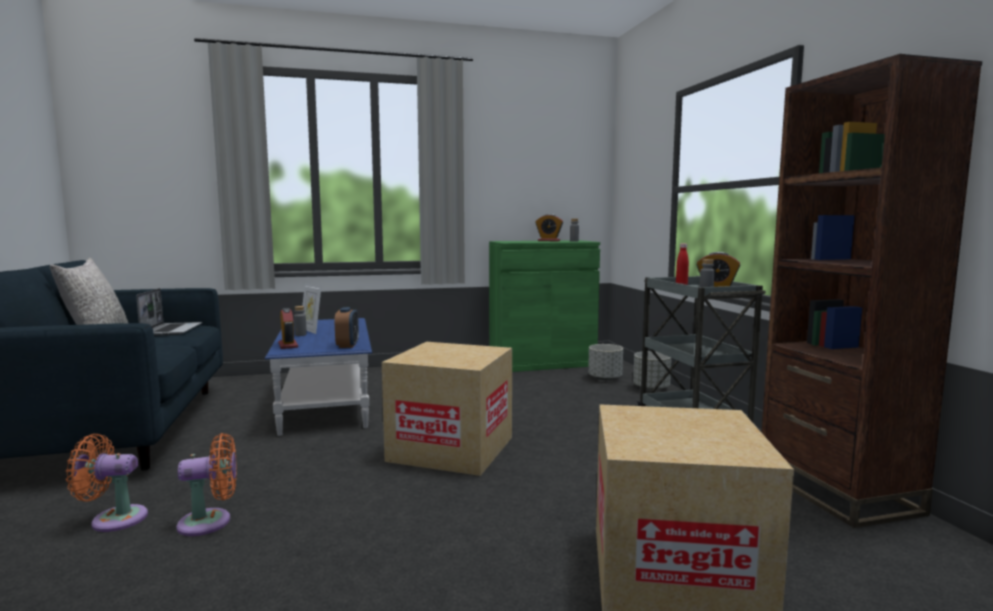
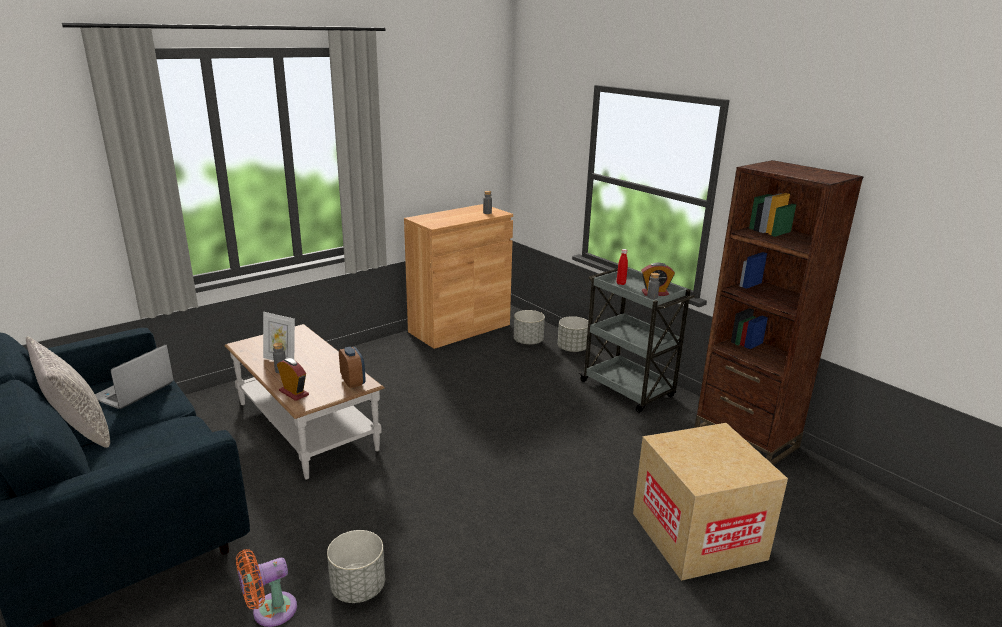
camera: 25 degrees left, 15 degrees up
(171, 330) = (133, 392): laptop -> laptop turned 120 degrees counterclockwise
(210, 522) = (358, 588): orange fan -> grey planter
(326, 403) = (306, 426): blue coffee table -> brown coffee table
(451, 449) = (473, 459): cardboard box -> none
(542, 363) = (459, 328): green cabinet -> brown cabinet
(549, 241) = (463, 214): alarm clock -> none

